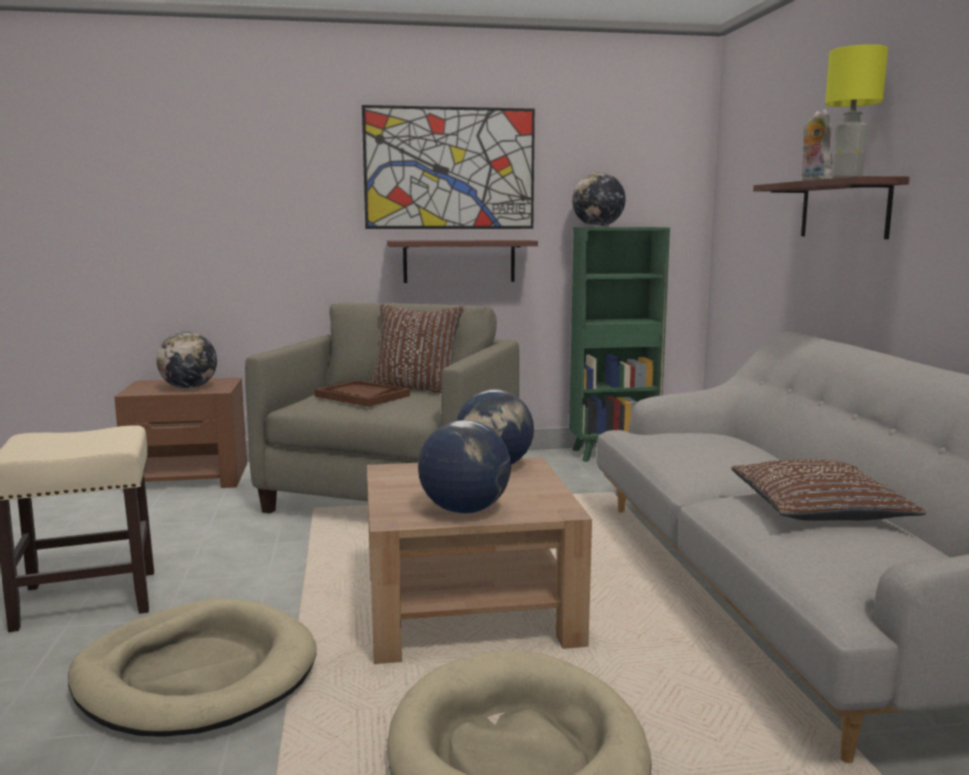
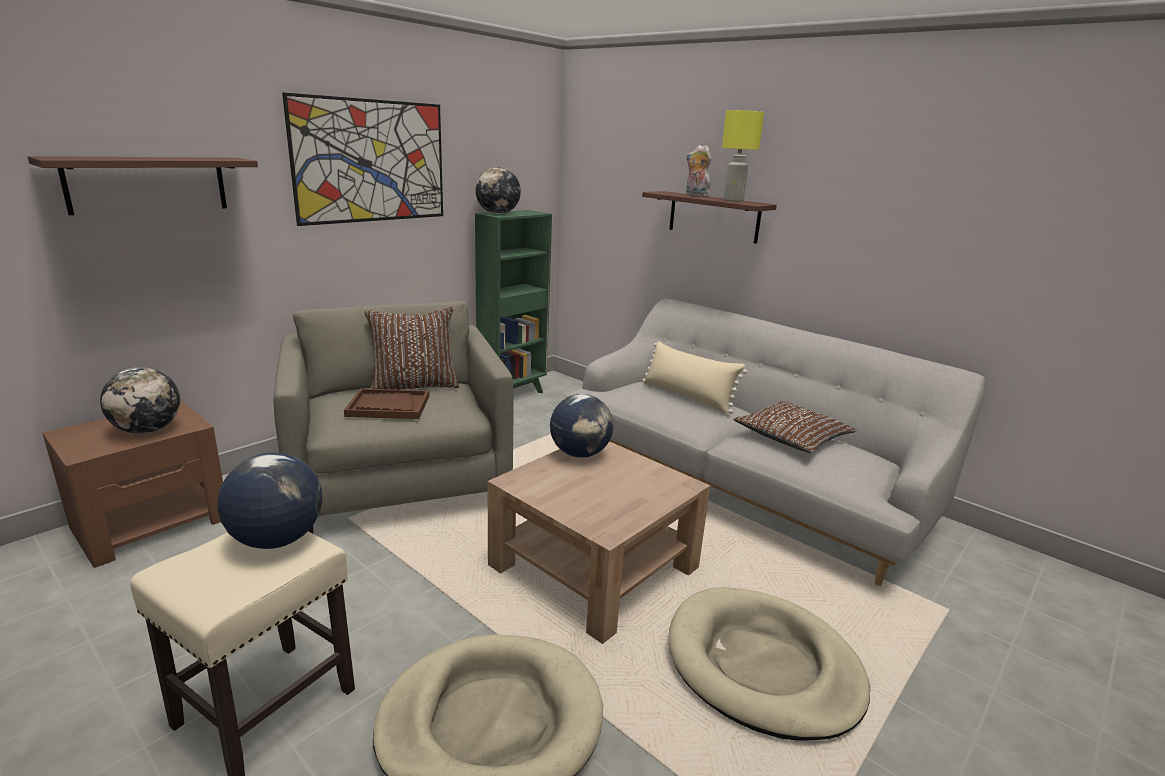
camera: 40 degrees left, 10 degrees up
(459, 261) = (385, 250): shelf -> shelf (148, 184)
(465, 510) = (632, 505): globe -> globe (277, 539)
(735, 450) = (687, 397): none -> beige pillow

